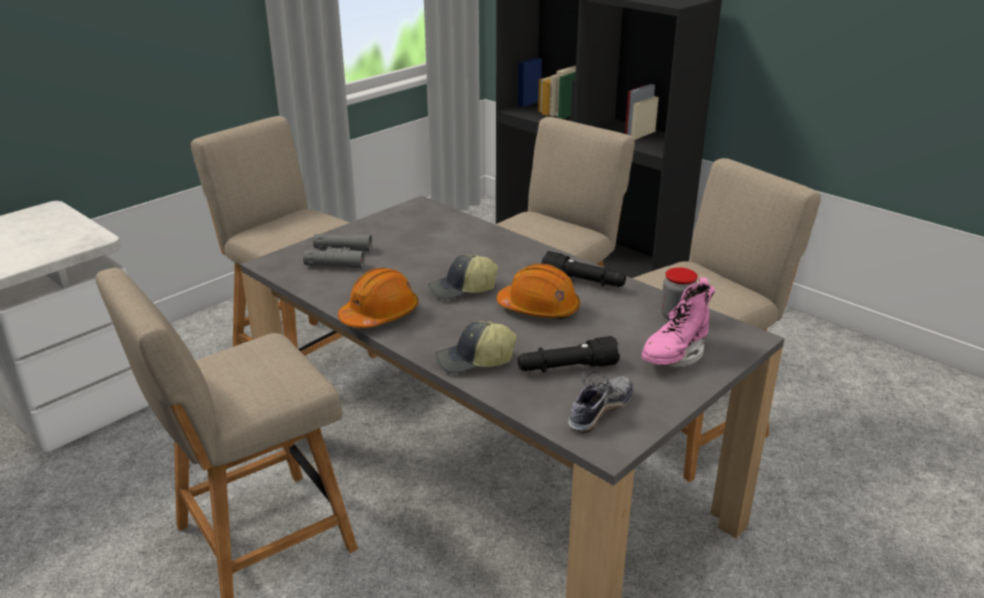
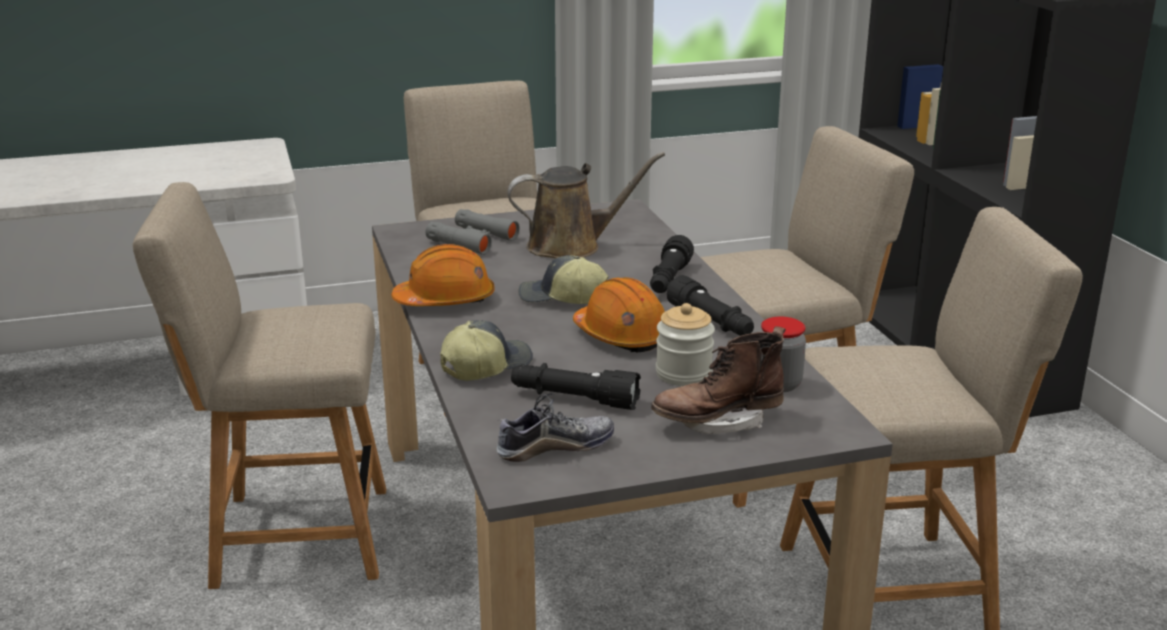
camera: 30 degrees right, 5 degrees down
(418, 245) = (571, 246): none -> brown watering can
(475, 361) = (485, 366): cap -> cap turned 120 degrees clockwise
(517, 256) = (668, 280): none -> black flashlight
(612, 326) = (683, 374): none -> jar
(674, 355) = (718, 421): pink boot -> brown boot

